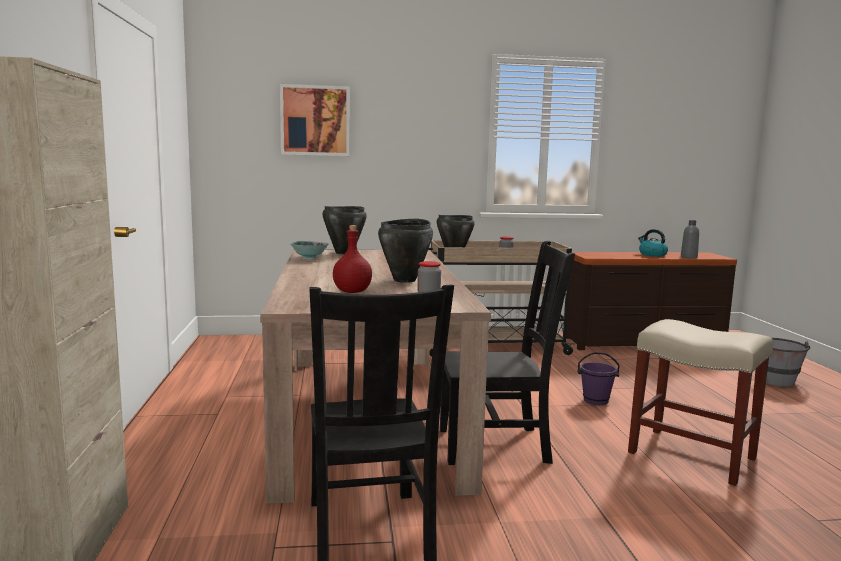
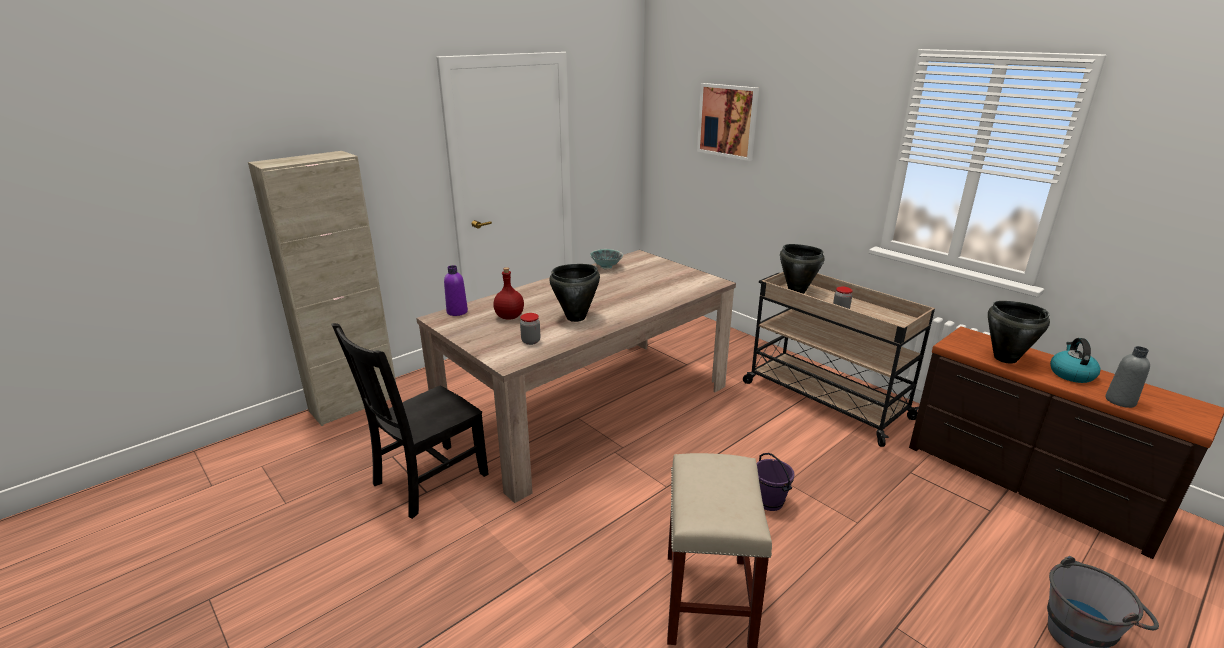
camera: 55 degrees right, 15 degrees up
(288, 301) = (457, 312): none -> purple bottle
(344, 253) = (653, 266): black cooking pot -> black cooking pot (1004, 358)
(497, 445) = (602, 481): black chair -> none

